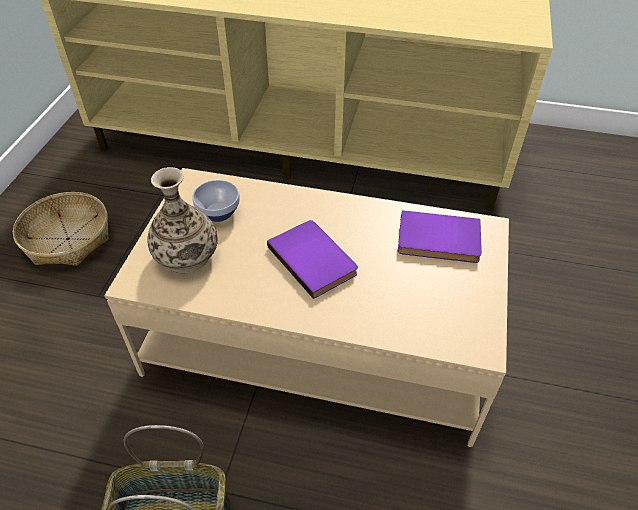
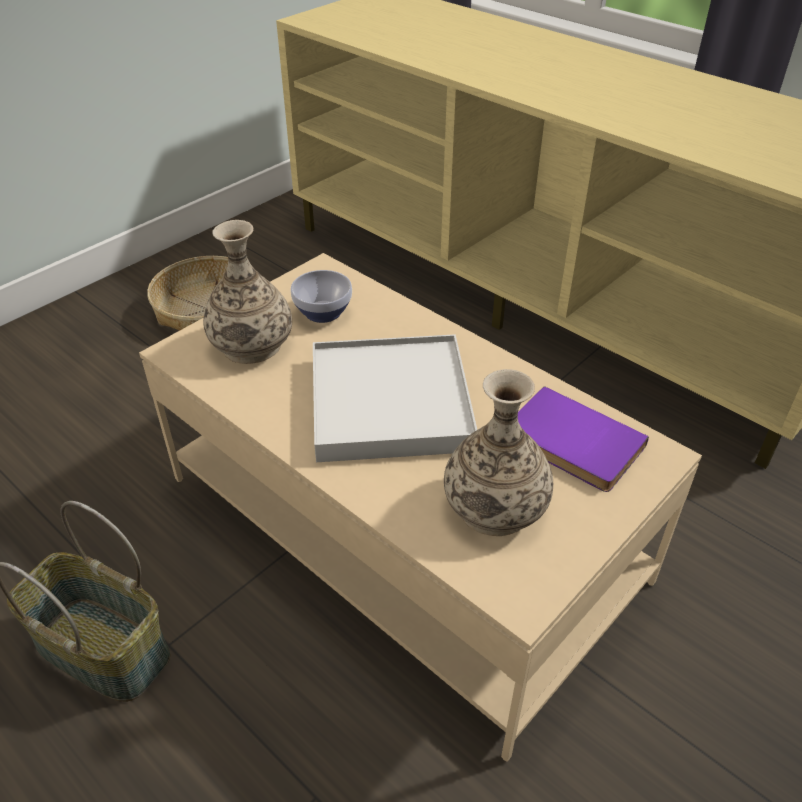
camera: 30 degrees right, 5 degrees down
(314, 259) = (391, 403): purple book -> white tray
(426, 299) = (494, 507): none -> vase

